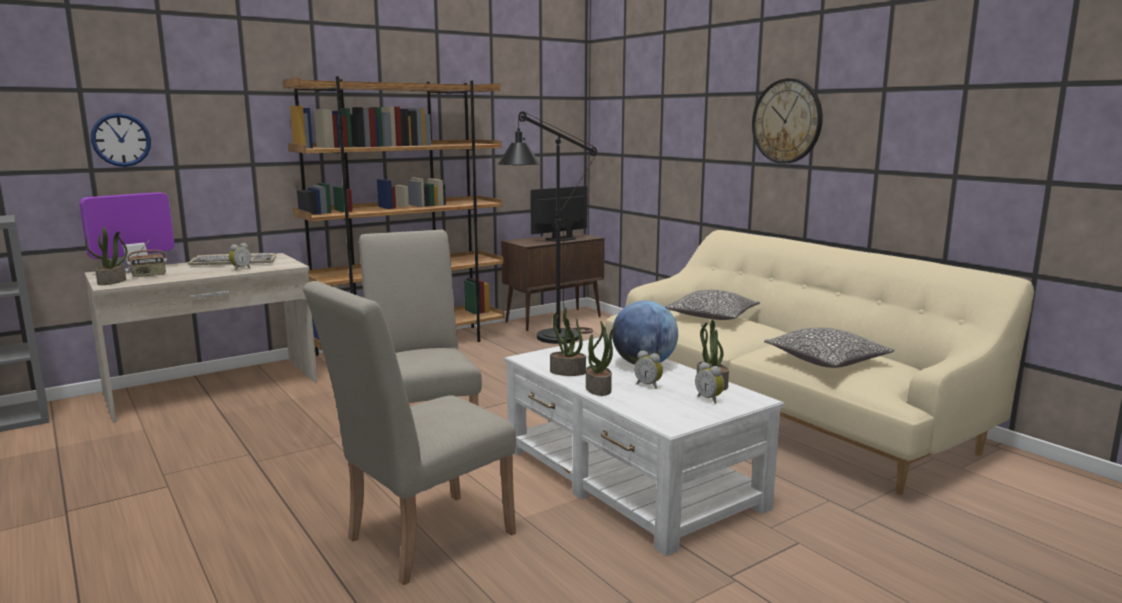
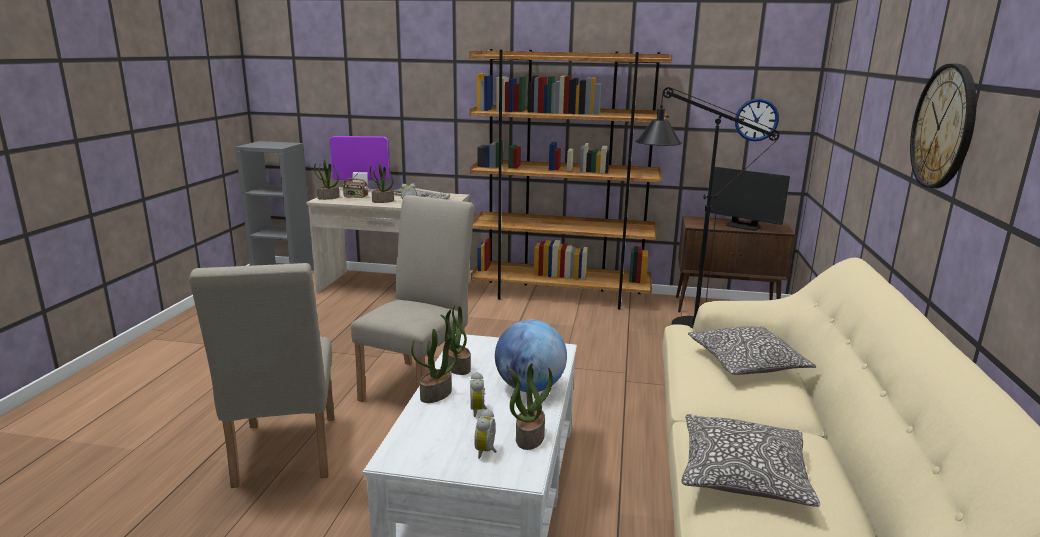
camera: 45 degrees right, 5 degrees up
(121, 140) = (367, 95): wall clock -> wall clock (756, 119)
(201, 273) = (382, 201): none -> potted plant
(420, 540) = (284, 456): beige chair -> beige chair turned 105 degrees counterclockwise
(561, 239) = (743, 226): monitor -> monitor turned 150 degrees counterclockwise

